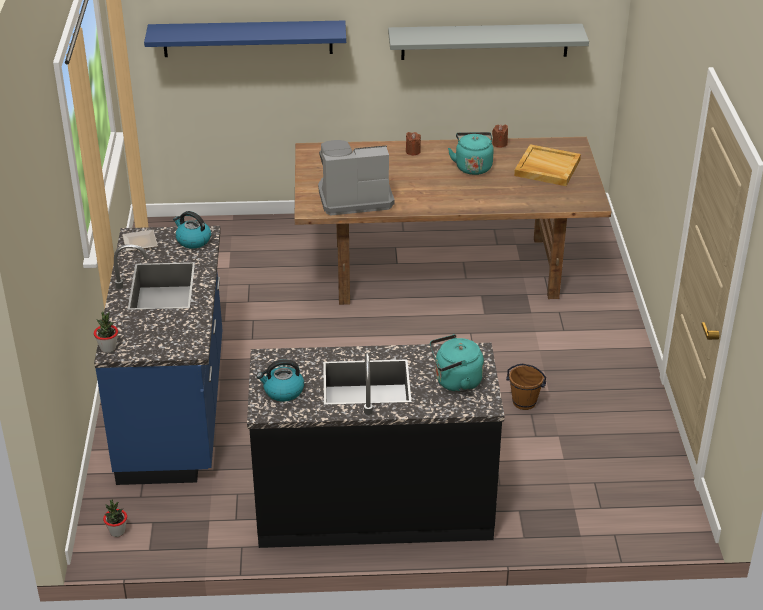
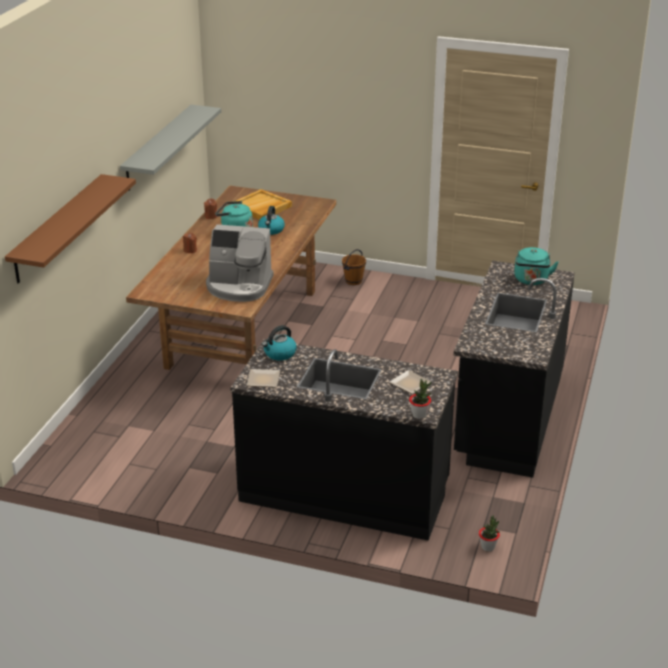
camera: 70 degrees left, 5 degrees down
(165, 332) = (410, 385): none -> plate
(175, 409) = (344, 493): blue counter -> black counter
(247, 38) = (58, 228): blue shelf -> brown shelf
(283, 391) = (514, 345): kettle -> kettle (271, 230)
(354, 197) = (239, 286): coffee machine -> coffee machine turned 90 degrees counterclockwise
(524, 402) = (425, 333): brown bucket -> brown bucket (353, 281)

